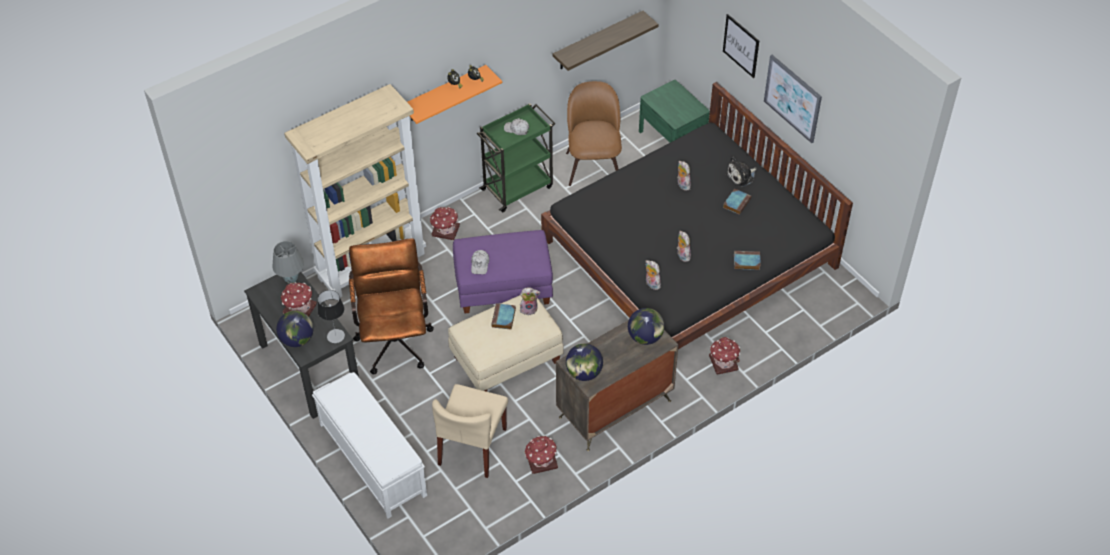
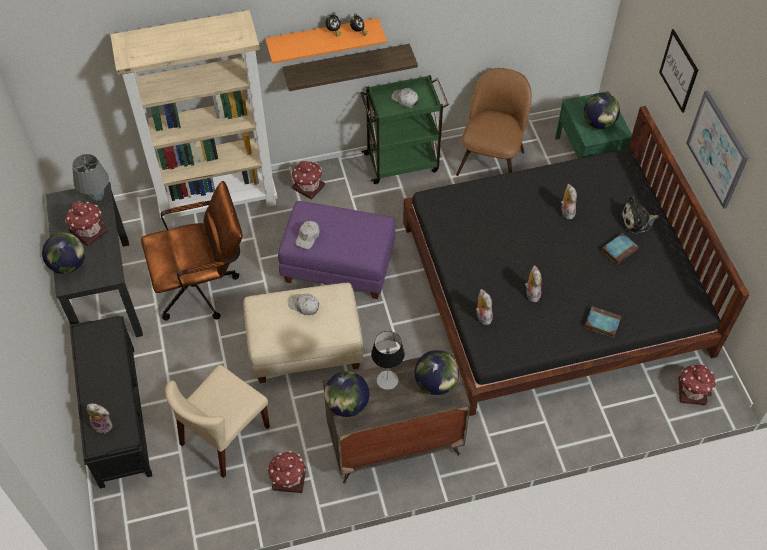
camera: 20 degrees right, 5 degrees up
(335, 336) = (108, 273): table lamp -> table lamp (387, 380)
(372, 459) = (117, 414): white bench -> black bench
(394, 338) = (203, 287): brown office chair -> brown office chair turned 60 degrees clockwise
(503, 318) = (304, 306): book -> white cap
(529, 309) = (336, 303): plush toy -> plush toy (104, 424)
(598, 41) = (524, 25): shelf -> shelf (347, 65)
(678, 107) = (598, 123): none -> globe
(723, 362) = (538, 428): toy house -> toy house (692, 391)

